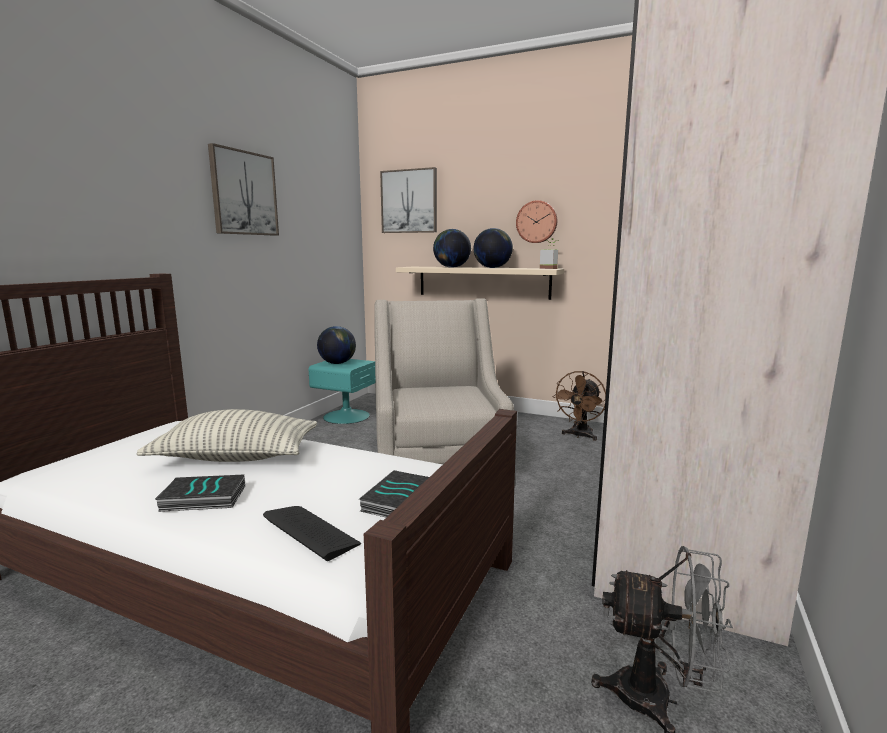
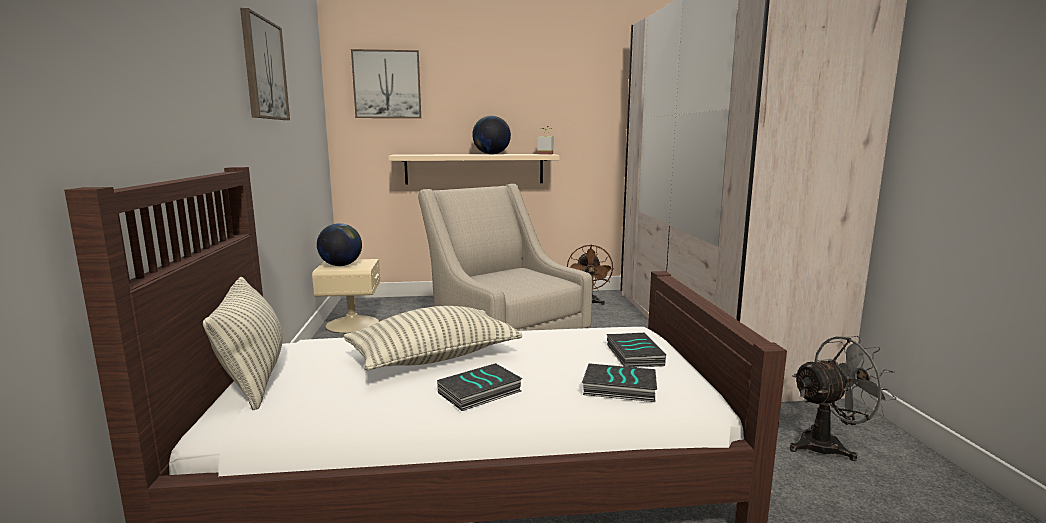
camera: 30 degrees left, 0 degrees up
(117, 442) = (253, 375): none -> pillow
(310, 532) = (618, 388): keyboard -> book
(346, 416) = (351, 324): turquoise nightstand -> beige nightstand
(451, 267) = (448, 154): globe -> none
(537, 222) = (526, 110): wall clock -> none

